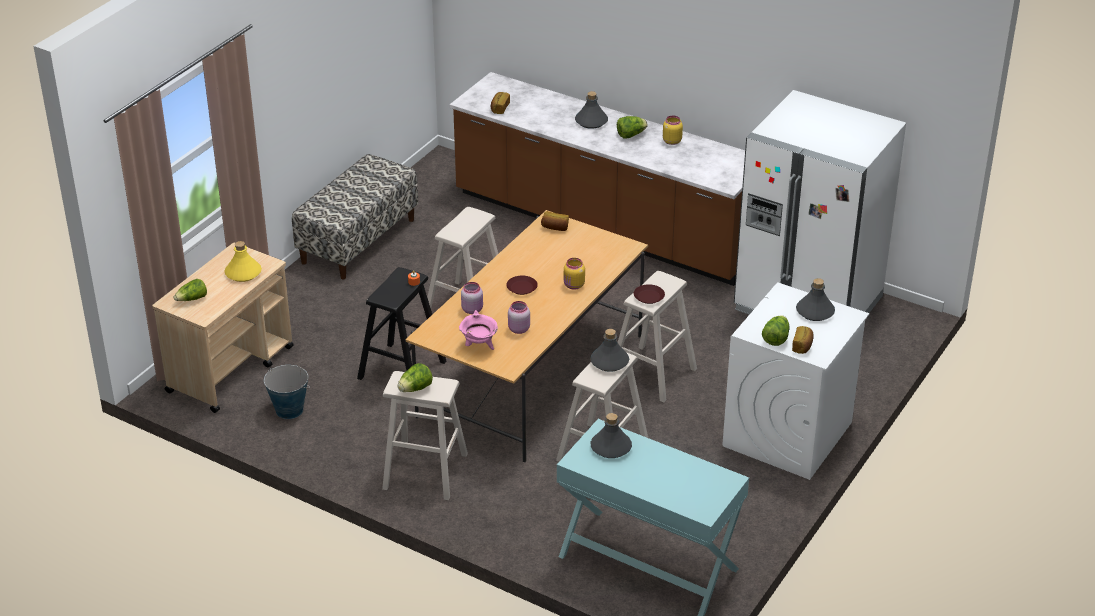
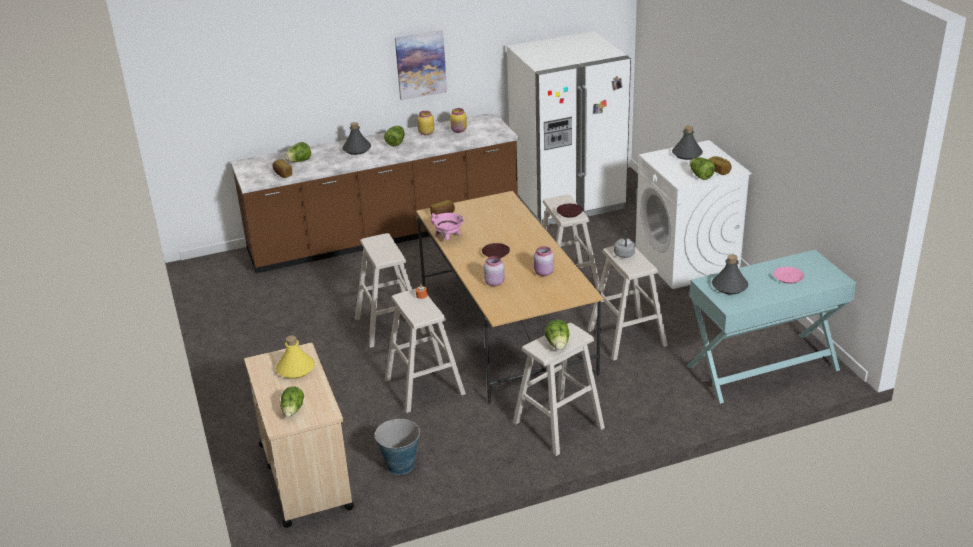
camera: 50 degrees left, 5 degrees down
(358, 241) = (238, 342): bench -> none
(402, 370) = (424, 386): black stool -> beige stool
(479, 345) = (542, 296): pink cooking pot -> pink cooking pot (448, 238)
(531, 104) = (299, 161): none -> lettuce
(573, 285) = (521, 233): yellow jar -> yellow jar (459, 130)
(609, 361) = (624, 253): grey bottle -> grey kettle
(669, 479) = (788, 278): none -> pink plate
(695, 65) = (420, 64): none -> picture

